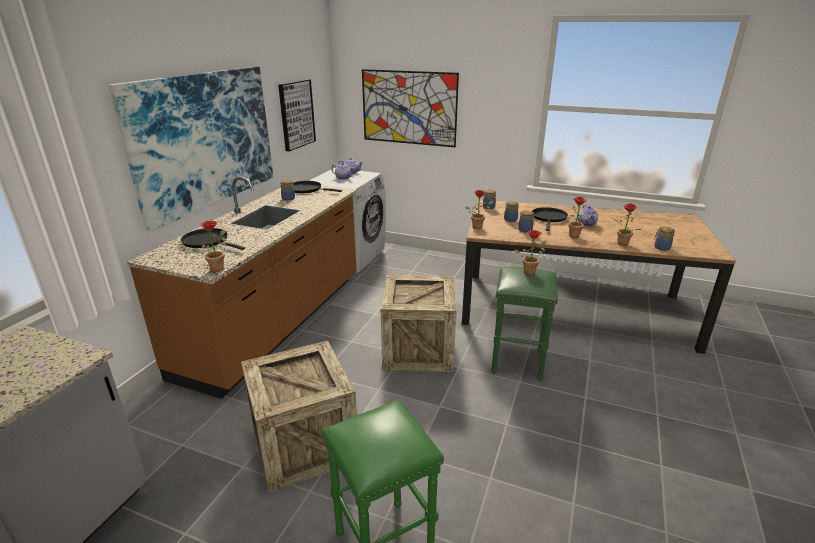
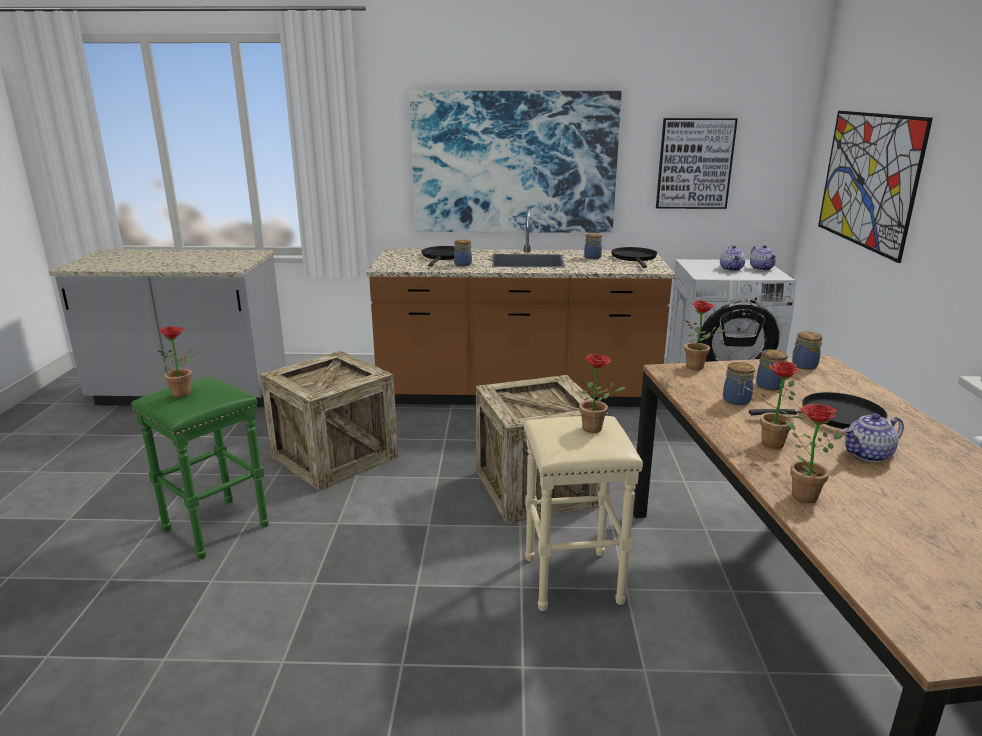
camera: 70 degrees right, 5 degrees down
(218, 268) = (390, 269): potted plant -> potted plant (186, 393)
(516, 362) = (570, 578): green stool -> beige stool
(661, 248) = (849, 548): jar -> jar (463, 264)

